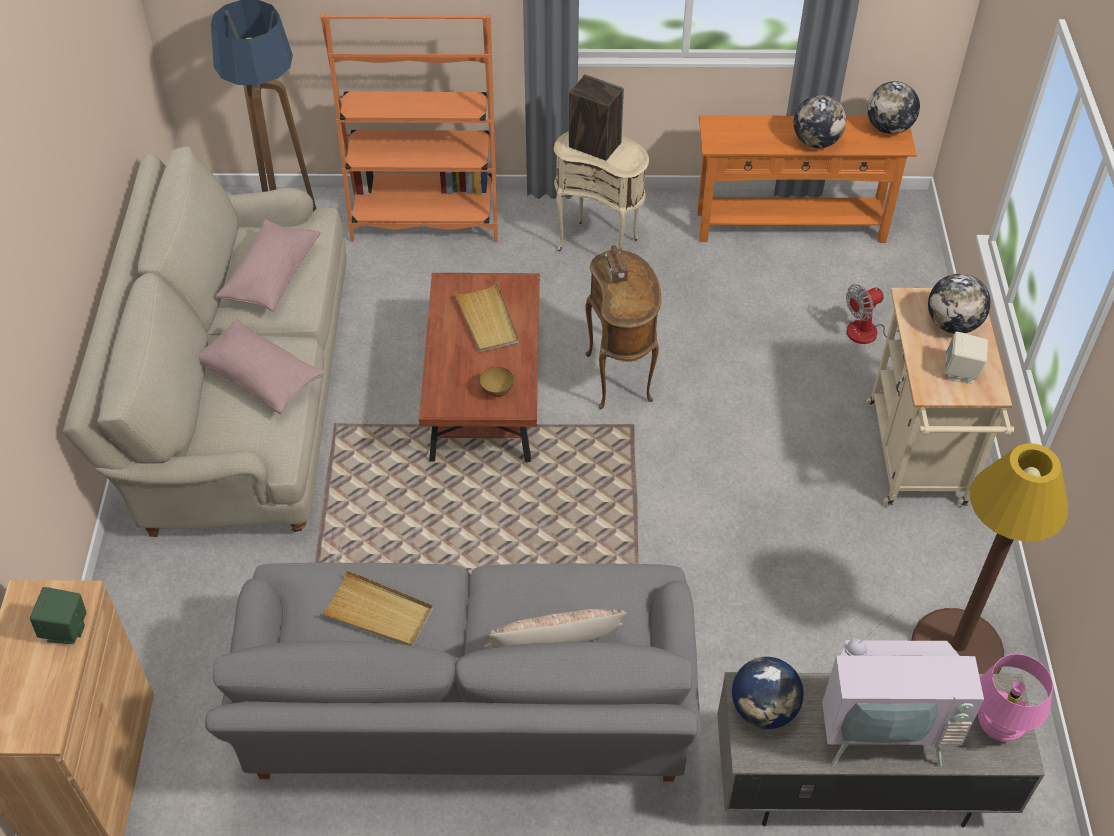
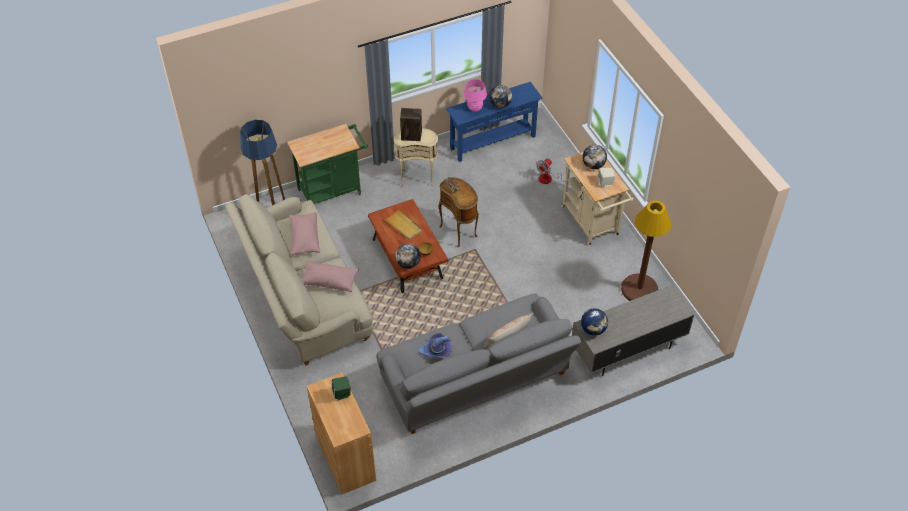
camera: 25 degrees left, 0 degrees up
(378, 612) = (436, 350): beige tray -> purple hat
(425, 217) = (333, 190): orange bookcase -> green cart
(790, 225) = (492, 142): orange console table -> blue console table
(882, 733) = (636, 322): television -> none
(888, 128) = (525, 89): globe -> globe (408, 264)
(998, 726) = (672, 304): pink table lamp -> pink table lamp (475, 108)

